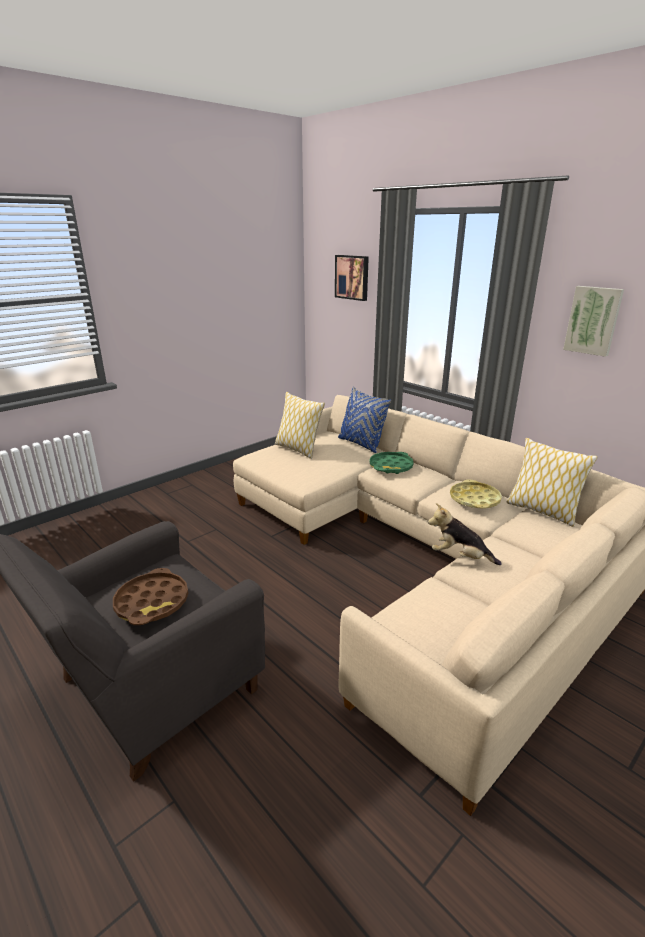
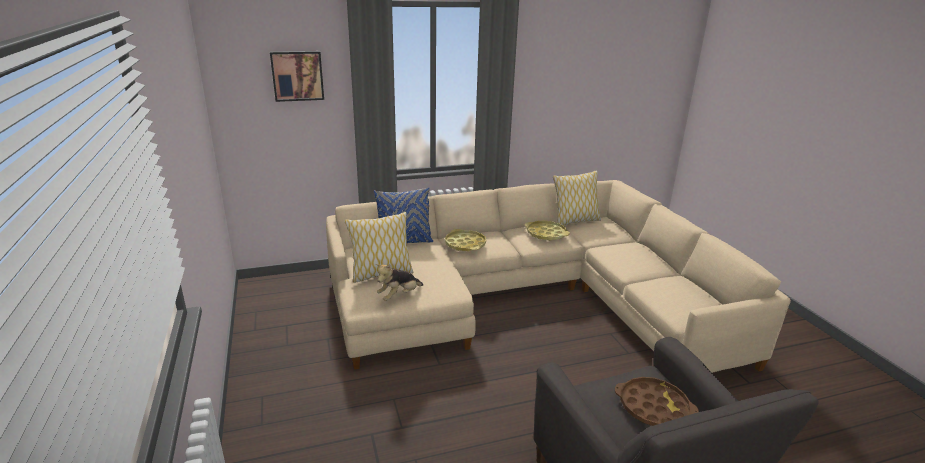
camera: 65 degrees left, 0 degrees up
(391, 466) = (465, 244): green tray -> yellow tray
(460, 557) = (618, 265): plush toy -> plush toy (399, 296)
(593, 320) = (547, 83): picture -> none

